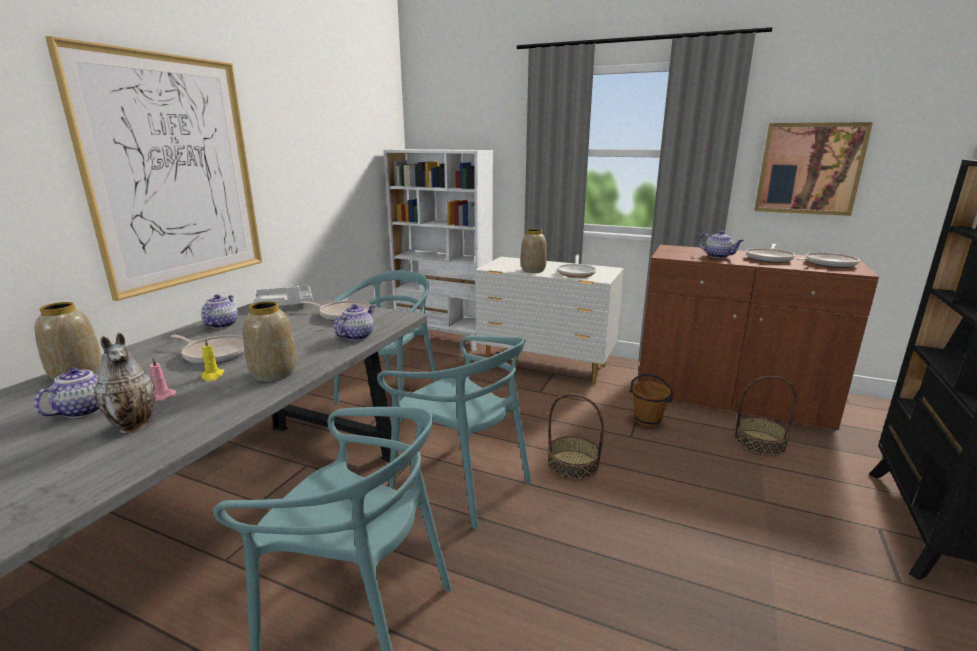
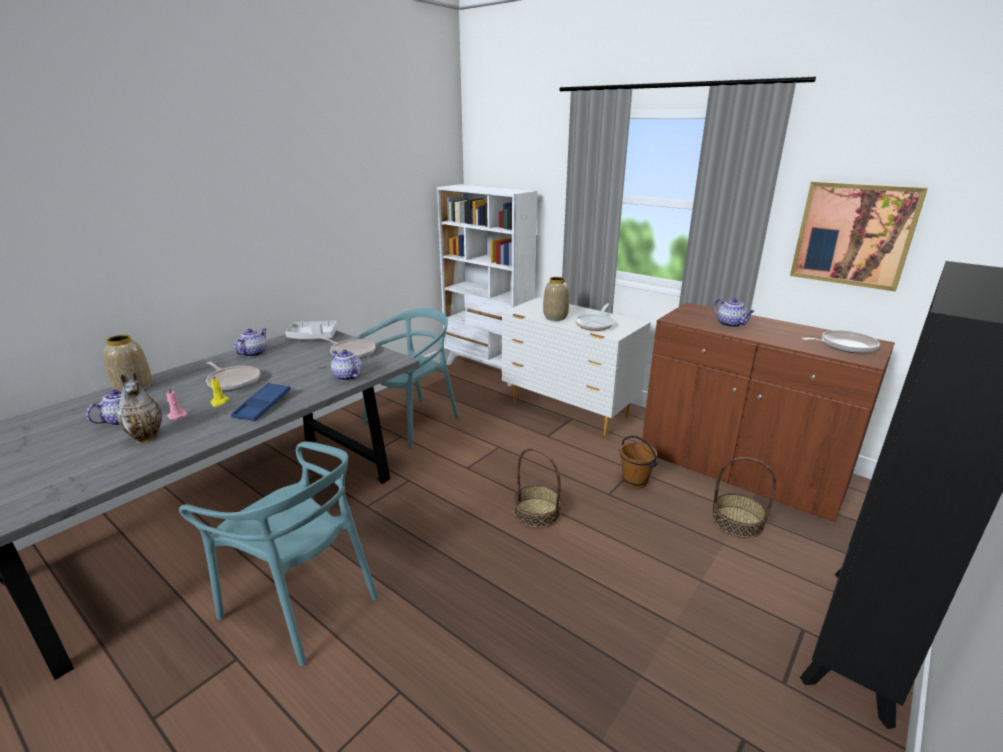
camera: 15 degrees right, 5 degrees up
(174, 173) = (224, 225): picture -> none
(274, 374) = (263, 406): vase -> blue tray
(357, 336) = (347, 376): teapot -> teapot turned 90 degrees counterclockwise
(462, 482) = (432, 511): turquoise chair -> none
(769, 258) = (785, 332): frying pan -> none

